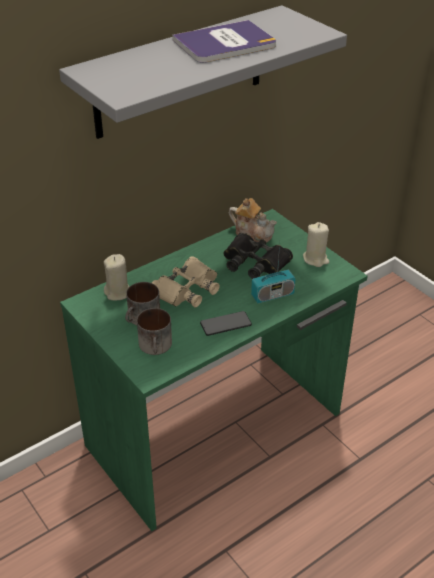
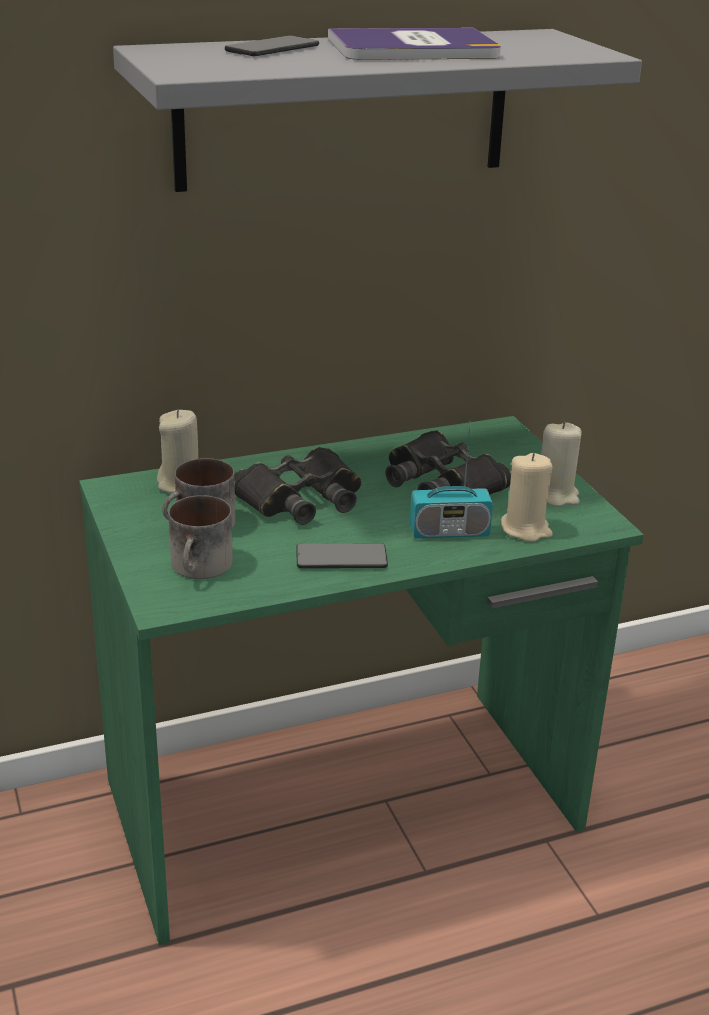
camera: 15 degrees right, 10 degrees down
(150, 57) = (272, 49): none -> phone
(187, 289) = (301, 498): beige binoculars -> black binoculars
(253, 233) = (459, 442): teapot -> none
(309, 285) = (526, 529): none -> beige candle

